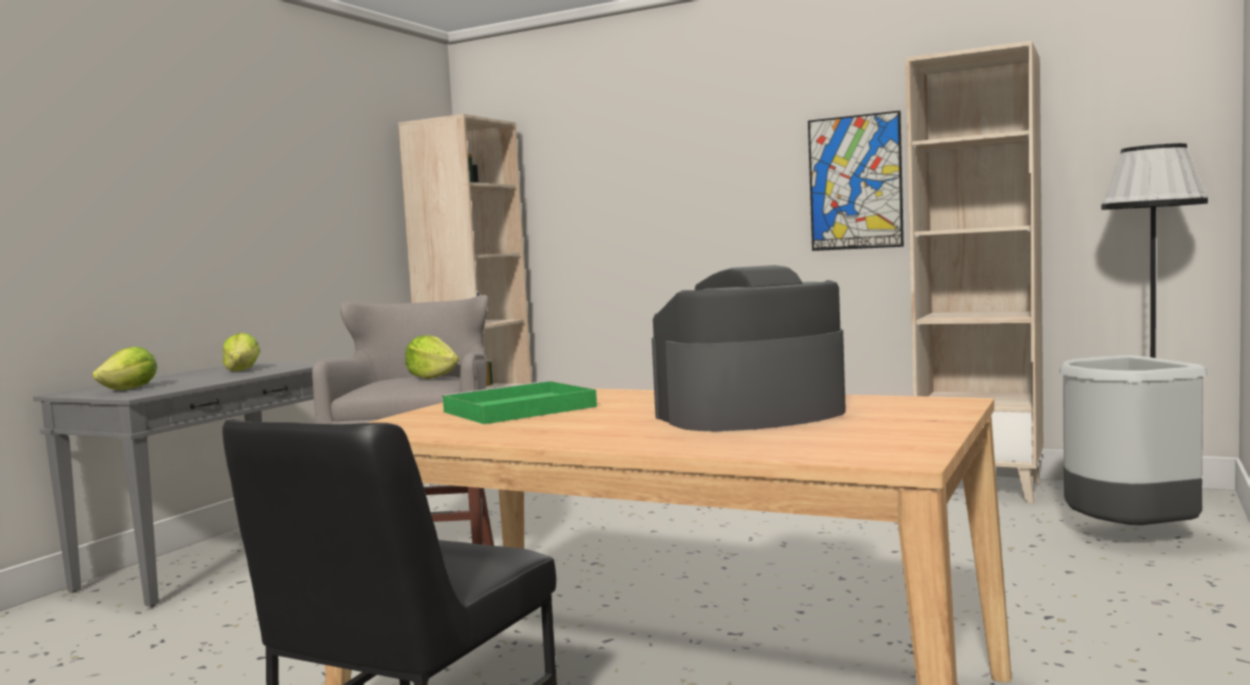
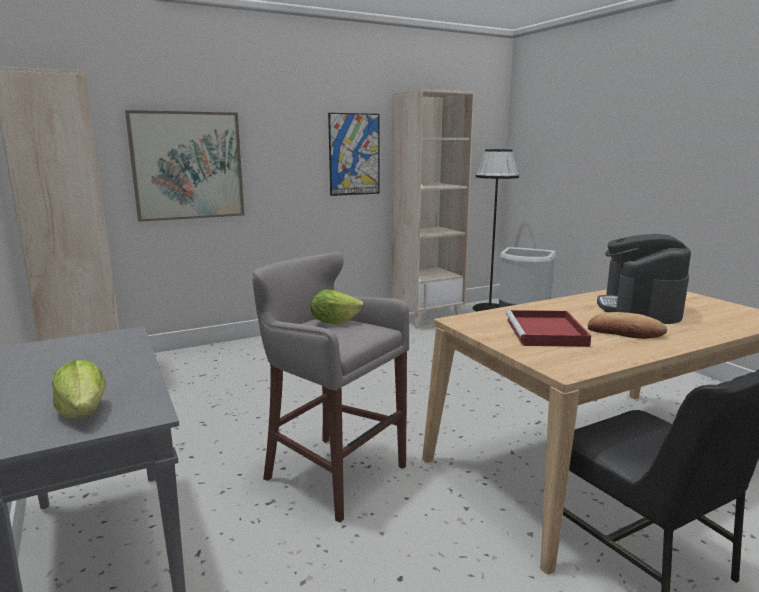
camera: 55 degrees left, 10 degrees up
(242, 370) = (83, 356): lettuce -> none
(517, 410) = (546, 333): green tray -> red tray
(586, 424) = (625, 332): none -> bread
(617, 213) = (188, 166): none -> picture

